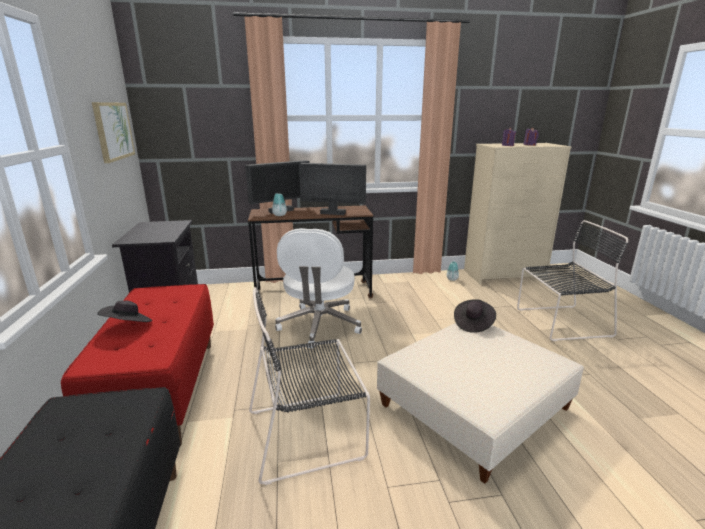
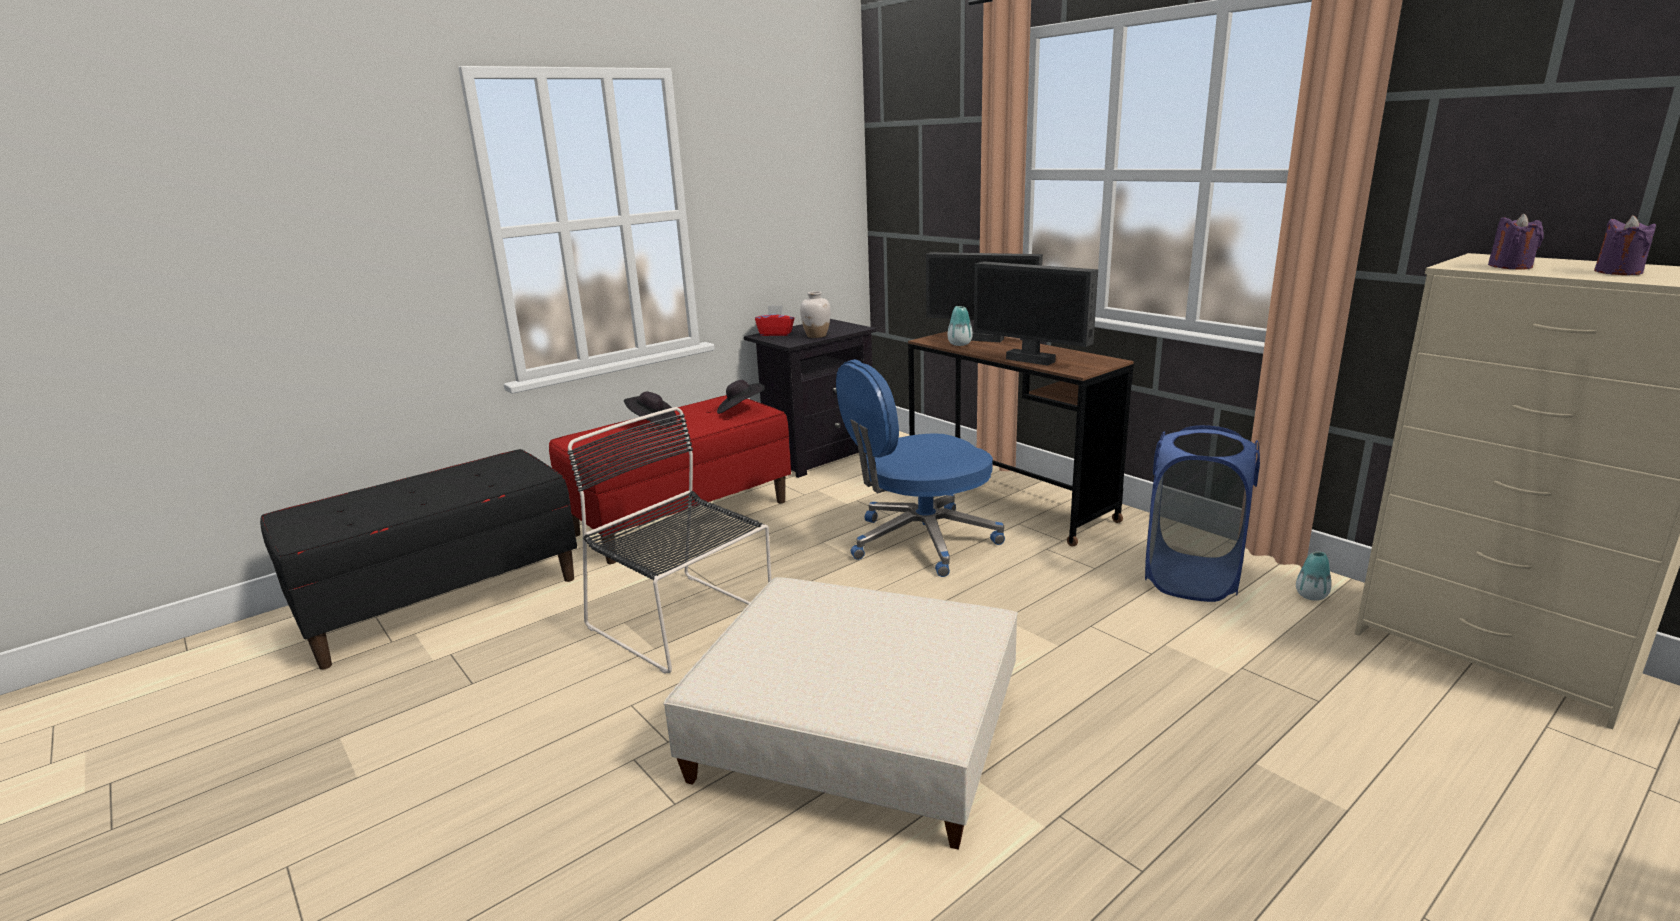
camera: 60 degrees right, 0 degrees up
(113, 131) = (801, 191): picture -> none
(134, 237) = (776, 334): none -> red tissue box
(169, 231) = (816, 336): none -> white vase
(319, 326) = (920, 541): white office chair -> blue office chair
(332, 213) = (1031, 360): monitor -> monitor turned 150 degrees clockwise
(421, 289) = (1191, 578): none -> blue laundry basket
(473, 324) = (977, 616): black hat -> black hat (740, 410)
(560, 322) = (1351, 792): black chair -> none

